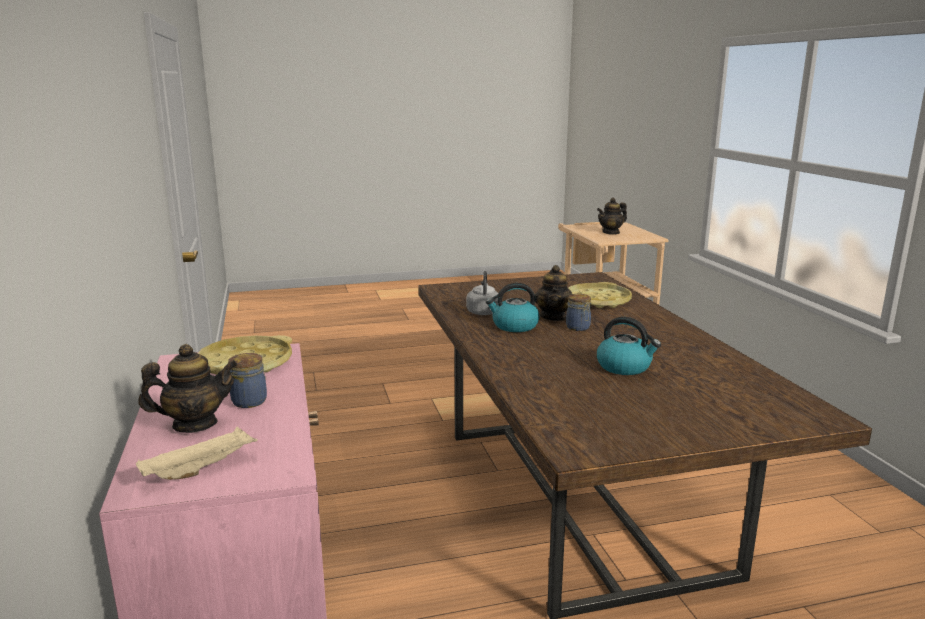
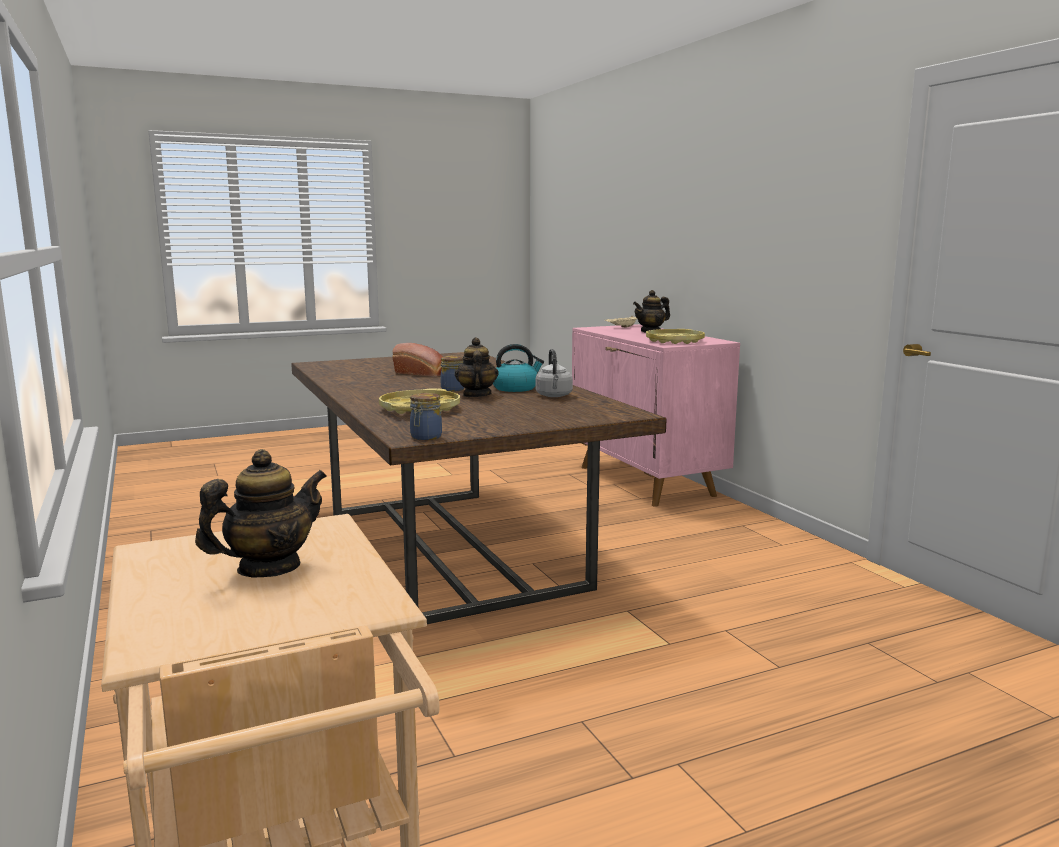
camera: 170 degrees right, 5 degrees down
(251, 401) = (640, 335): jar -> jar (425, 437)
(624, 367) = (422, 373): kettle -> bread

